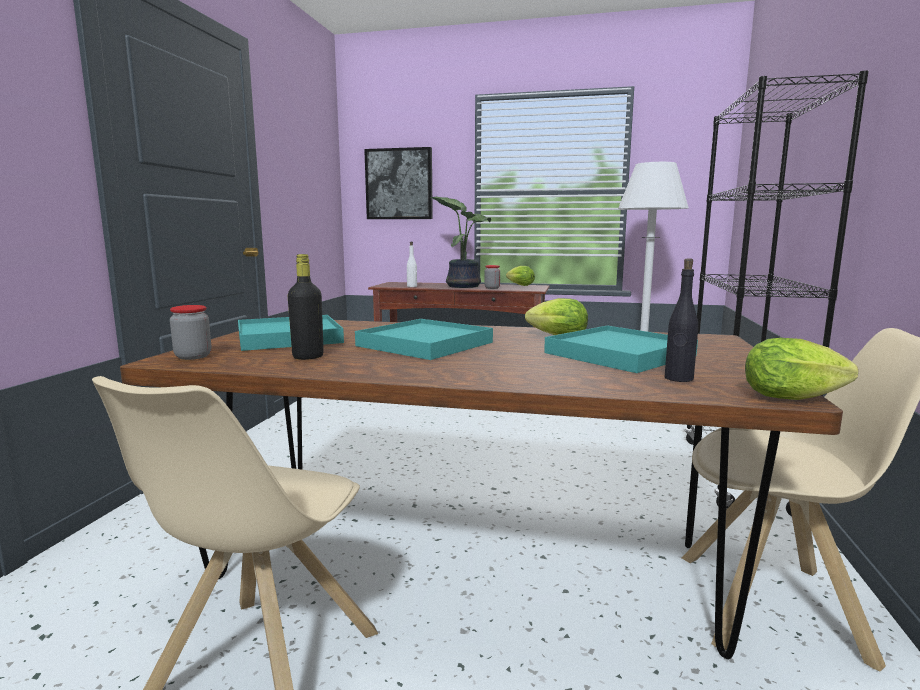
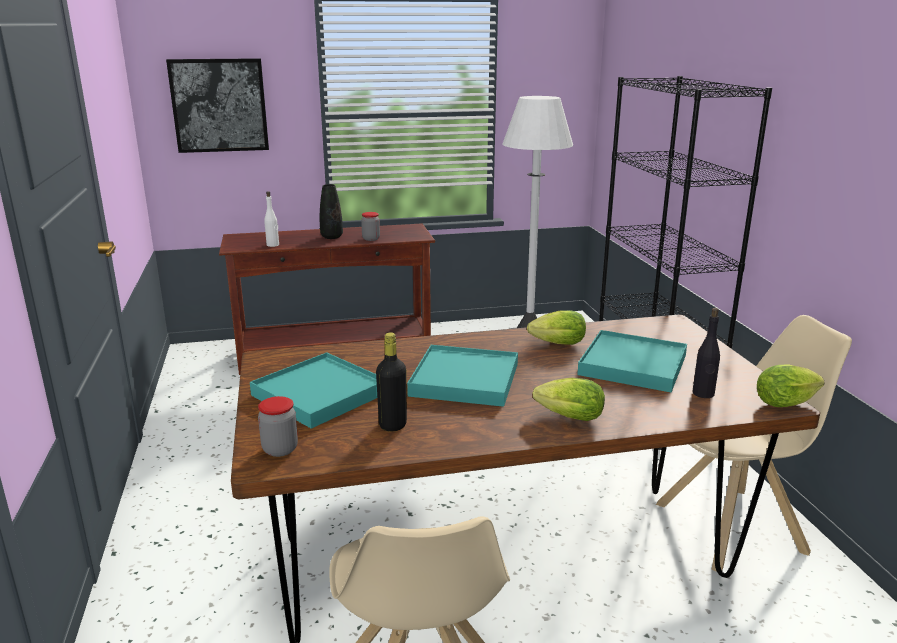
camera: 25 degrees left, 10 degrees up
(463, 286) = (331, 237): potted plant -> black vase
(519, 285) = (391, 227): lettuce -> lettuce (566, 417)

